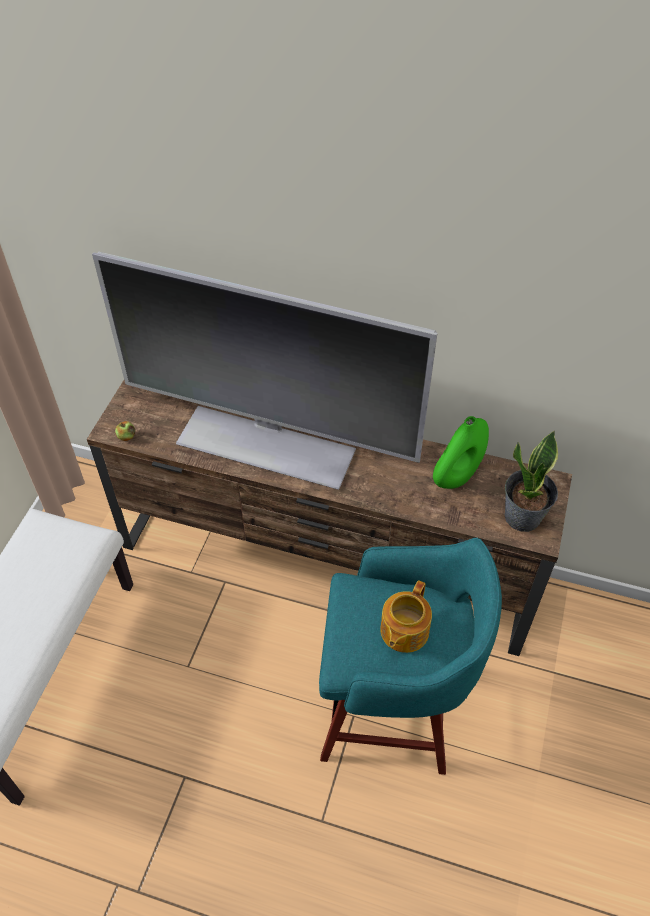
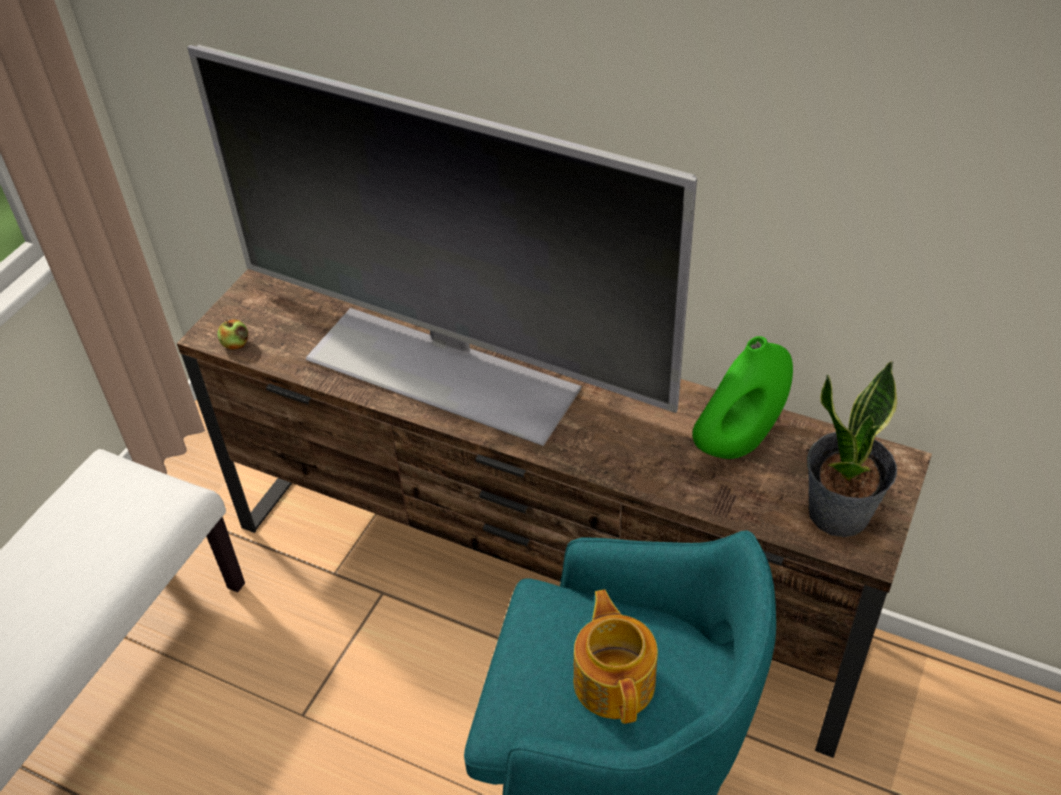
camera: 10 degrees right, 5 degrees down
(403, 631) = (615, 680): teapot -> teapot turned 135 degrees clockwise

